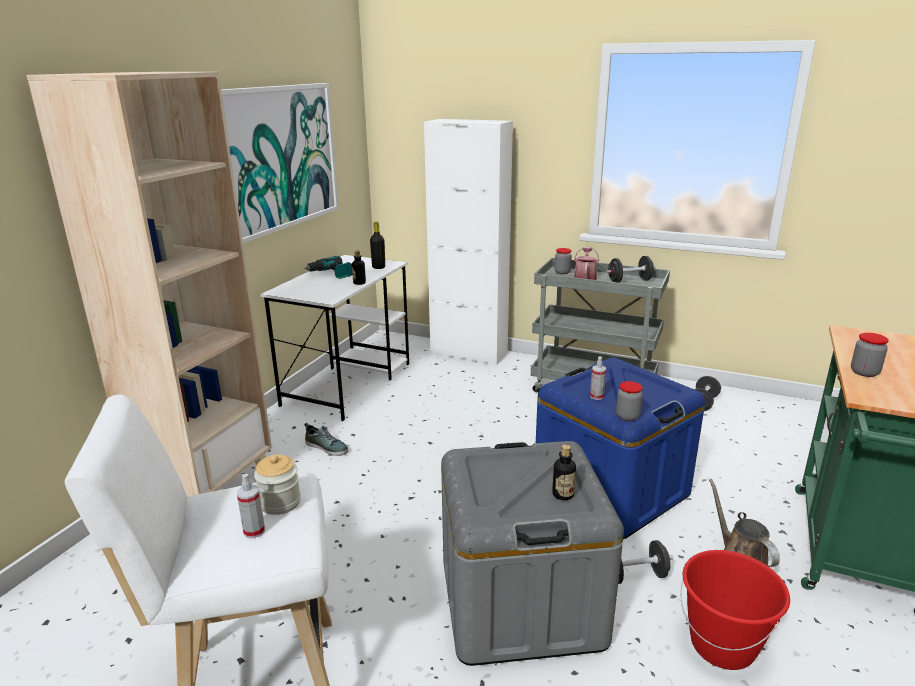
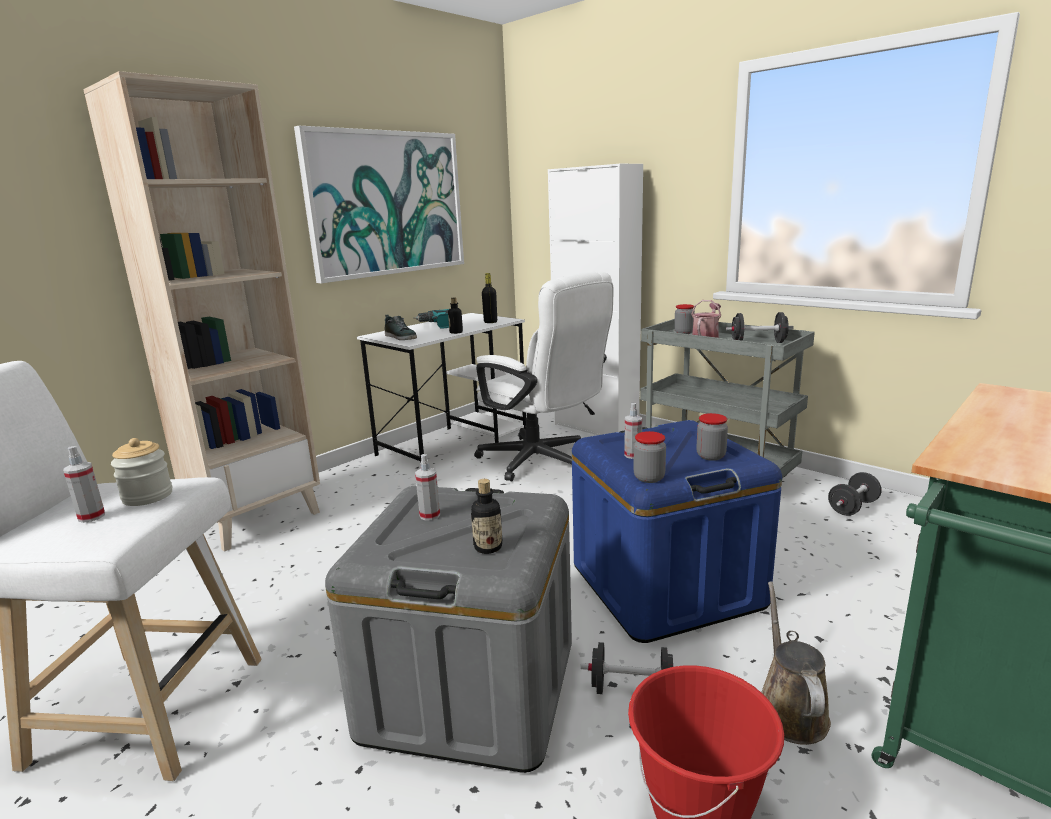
camera: 20 degrees right, 5 degrees down
(327, 447) = (389, 496): shoe -> shoe (401, 337)
(445, 394) = (543, 462): none -> white office chair
(492, 474) = (429, 515): none -> spray bottle
(864, 372) = (982, 434): jar -> jar (710, 456)

